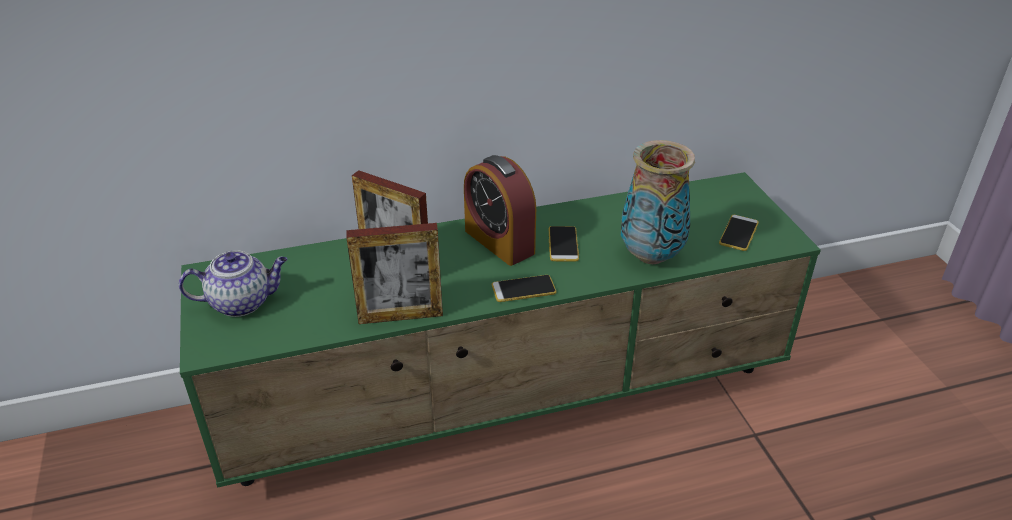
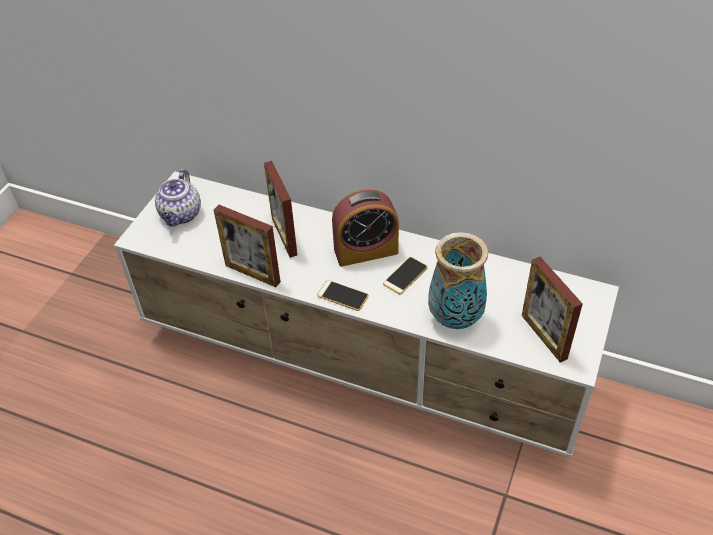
camera: 40 degrees right, 10 degrees up
(242, 302) = (181, 215): teapot -> teapot turned 75 degrees clockwise
(499, 242) = (366, 251): alarm clock -> alarm clock turned 105 degrees counterclockwise
(508, 398) = (362, 362): green tv stand -> white tv stand
(738, 233) = (544, 336): phone -> picture frame

